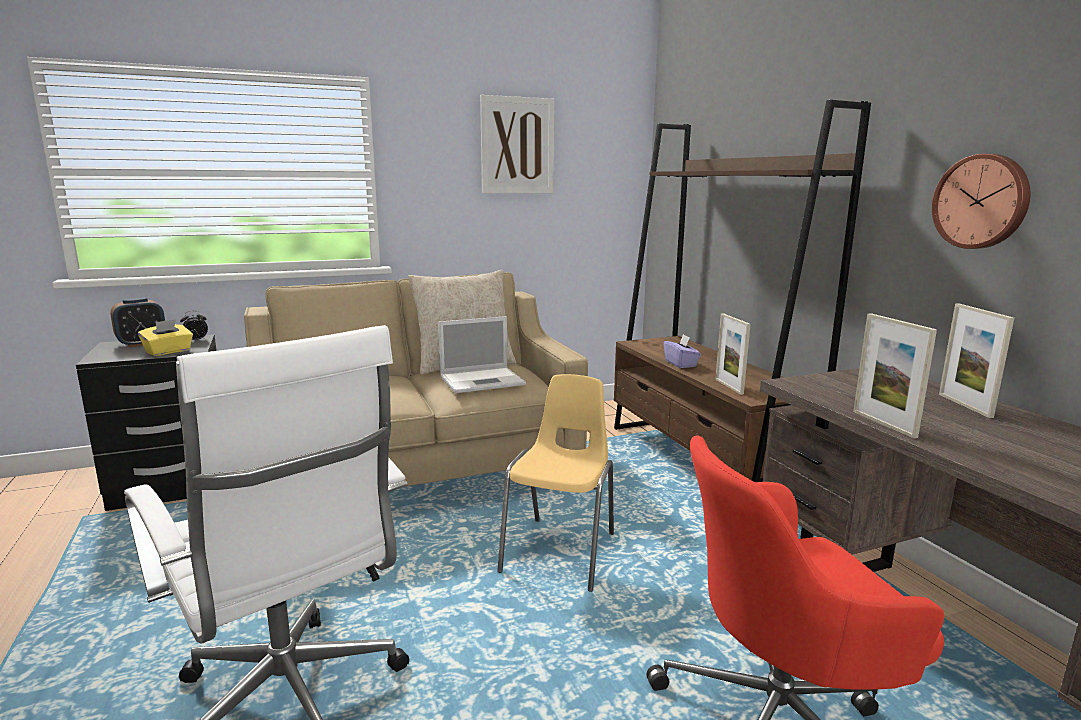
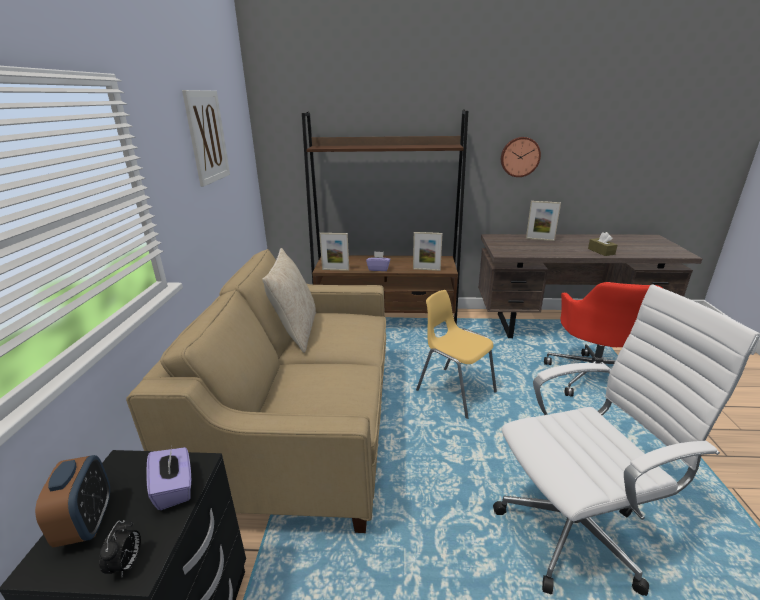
camera: 65 degrees left, 10 degrees up
(168, 351) = (175, 488): yellow tissue box -> purple tissue box
(196, 341) = (137, 464): alarm clock -> alarm clock (127, 564)
(483, 380) = (347, 330): laptop -> none
(883, 424) = (559, 255): picture frame -> picture frame (335, 269)
(1020, 465) = (601, 251): none -> brown tissue box

